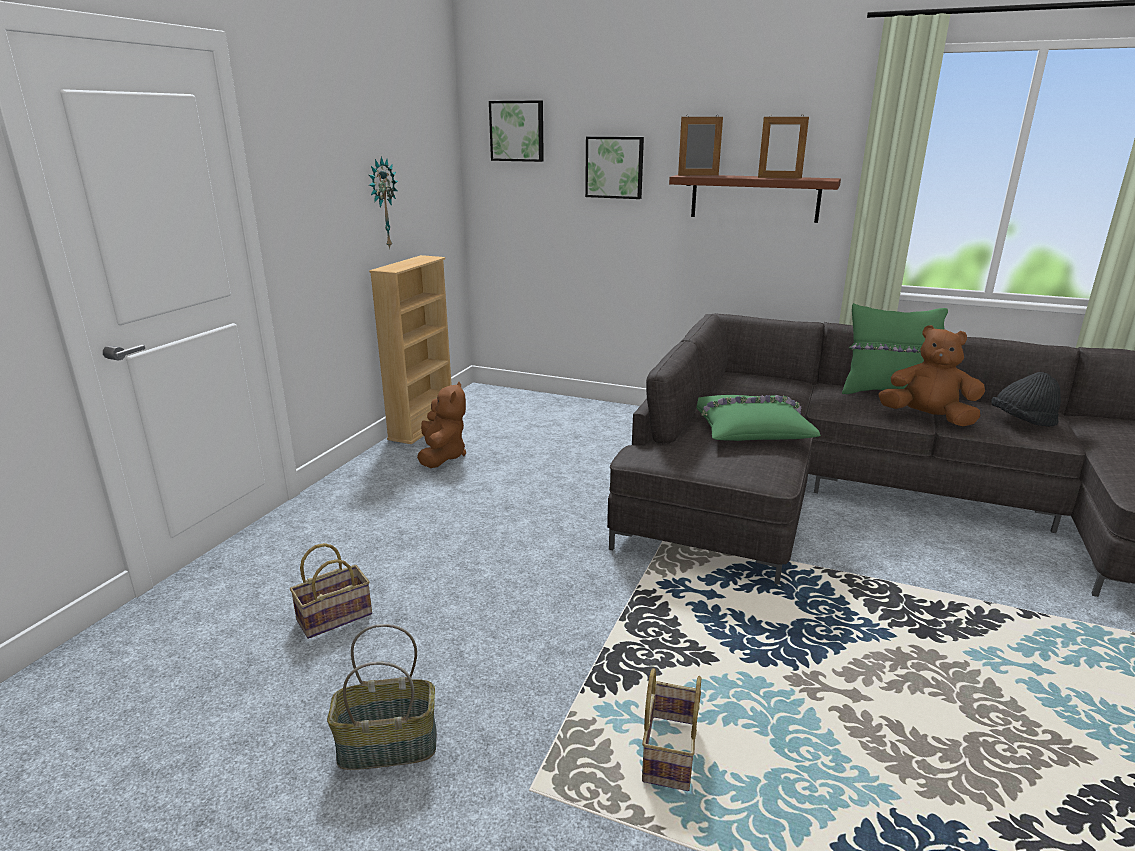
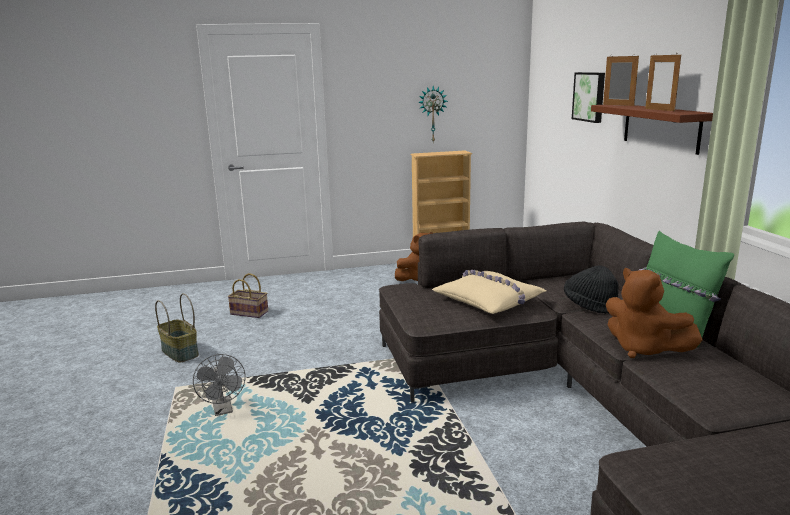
camera: 55 degrees right, 5 degrees down
(517, 131) = (550, 68): picture -> none
(668, 752) = (223, 410): basket -> grey fan
(749, 429) = (489, 300): green pillow -> beige pillow
(927, 418) = (643, 349): brown plush toy -> brown plush toy turned 150 degrees clockwise
(1022, 422) = (722, 387): black hat -> black hat (590, 305)

